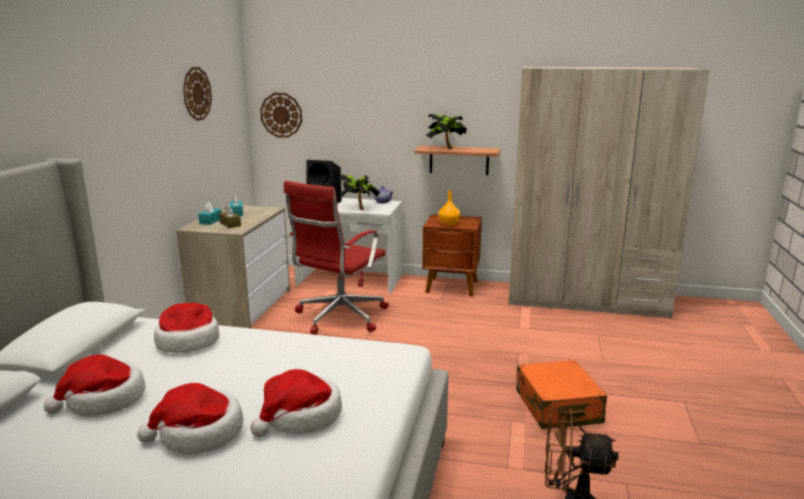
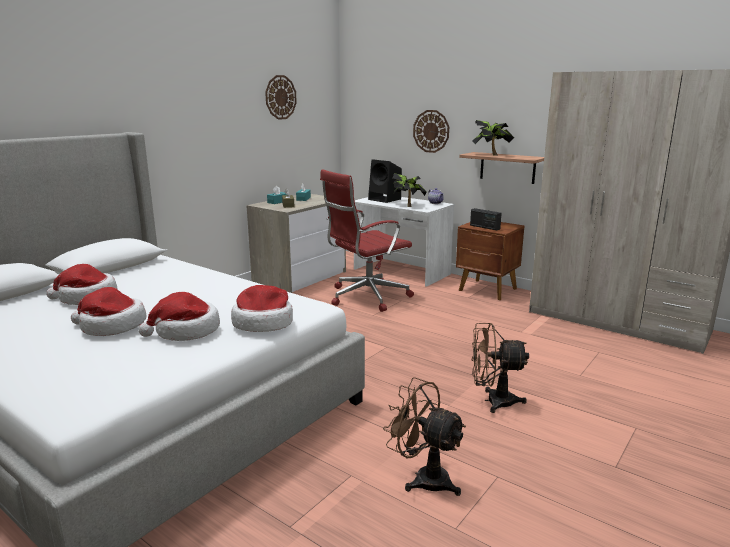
camera: 25 degrees right, 0 degrees up
(188, 341) = (177, 275): hat -> hat (263, 323)
(281, 115) = (363, 121): wall clock -> wall clock (431, 131)
(449, 224) = (484, 227): orange vase -> radio
(557, 407) = (493, 401): orange suitcase -> brown fan

